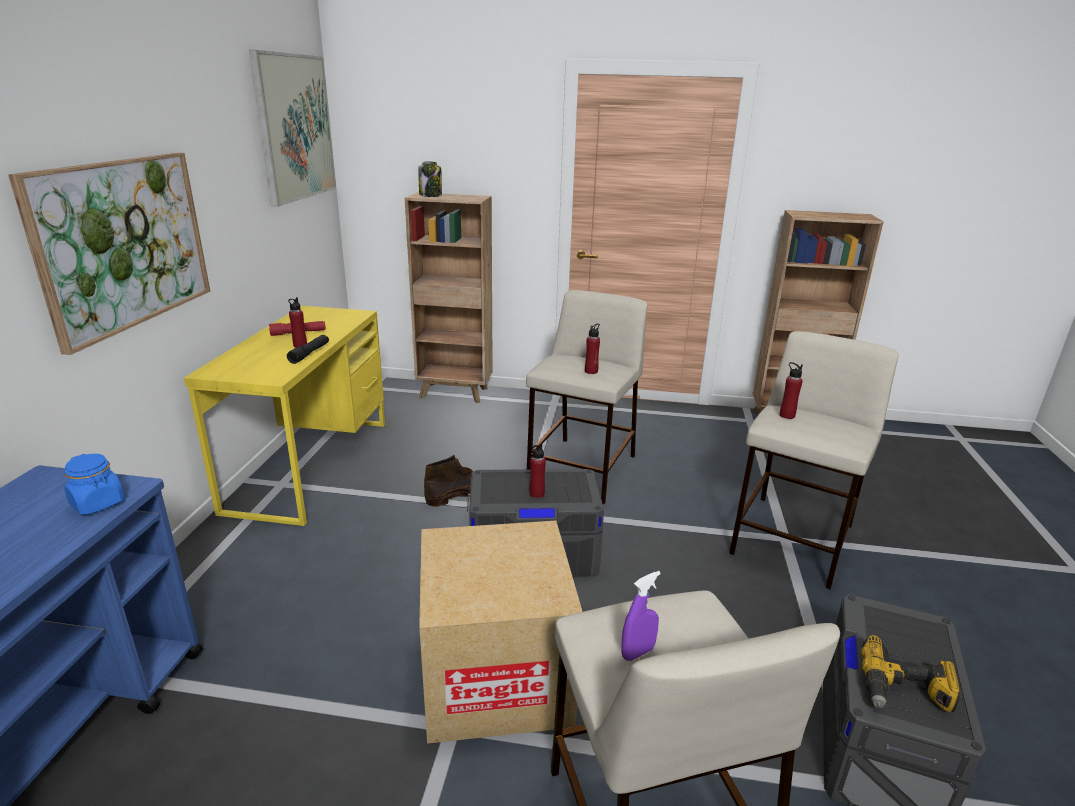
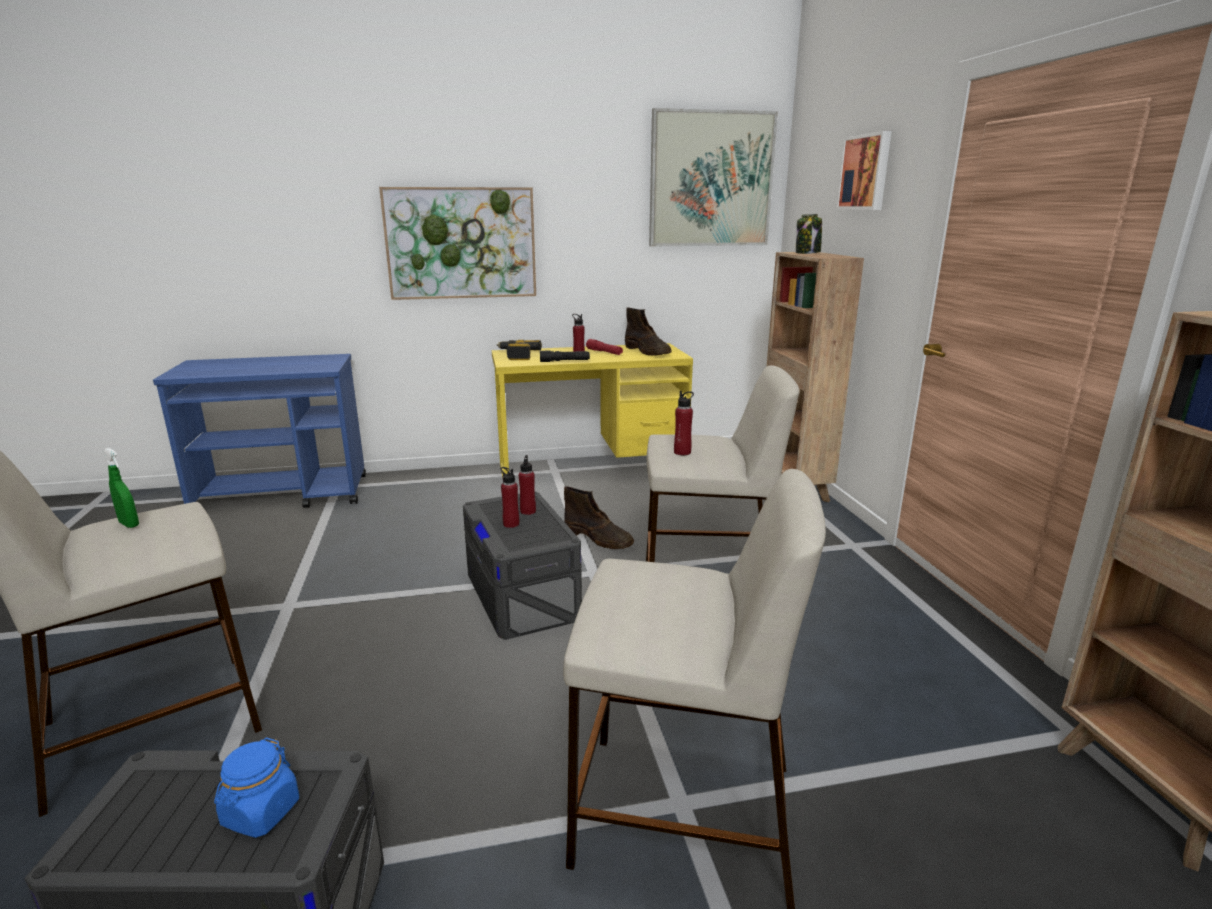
camera: 70 degrees right, 5 degrees down
(98, 503) = (307, 368): blue jar -> blue jar (261, 813)
(325, 318) = (647, 351): none -> brown boot
(468, 127) = (865, 172): none -> picture
(496, 676) = (343, 611): cardboard box -> none
(637, 652) = (129, 524): purple spray bottle -> green spray bottle
(787, 415) = (667, 575): red bottle -> red bottle (528, 511)
(904, 692) = (156, 800): power drill -> power drill (517, 355)

